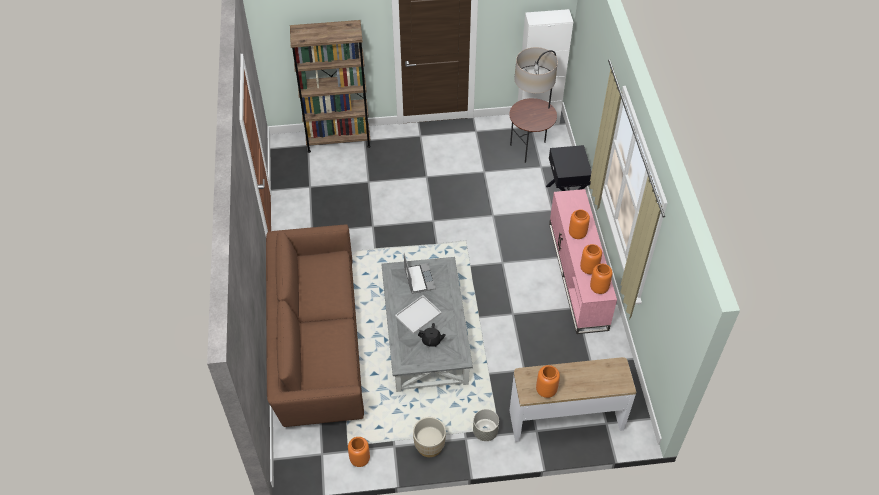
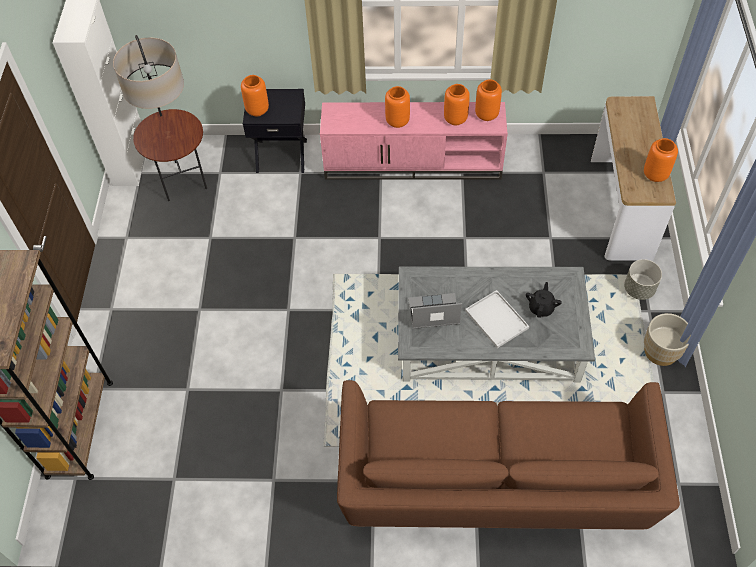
camera: 80 degrees left, 5 degrees up
(360, 460) = (685, 435): orange vase -> orange vase (258, 110)

